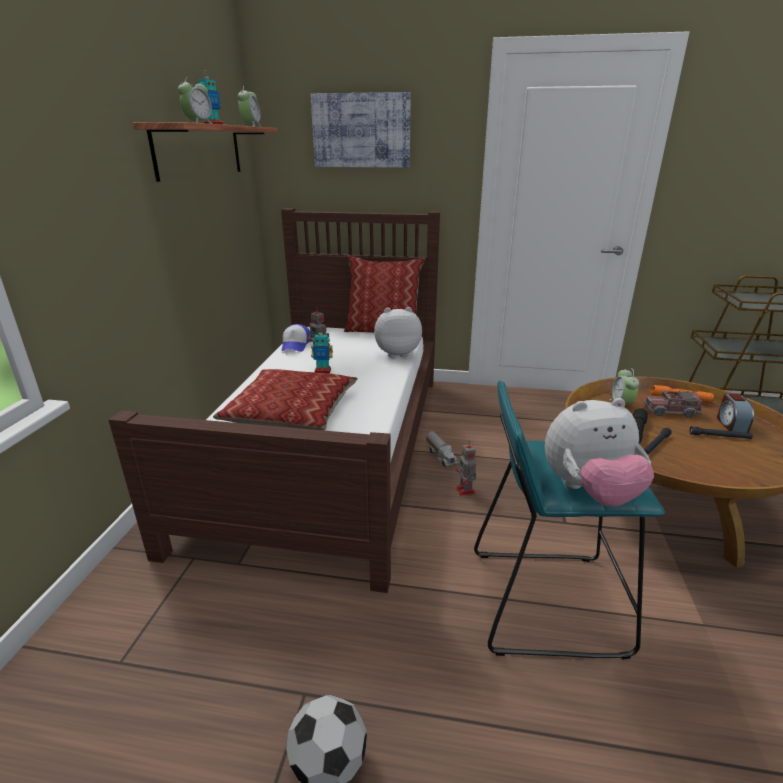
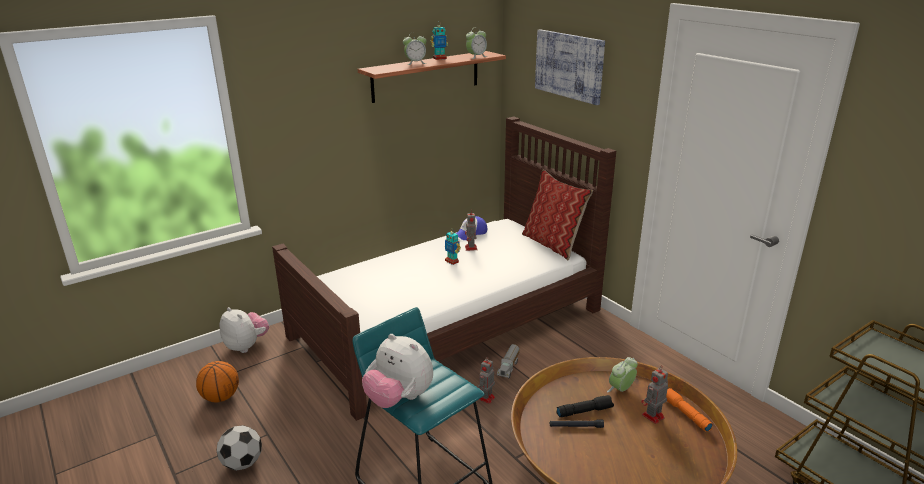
camera: 45 degrees right, 0 degrees up
(153, 703) = (221, 397): none -> basketball
(292, 411) = (390, 281): pillow -> none
(397, 353) = (525, 268): plush toy -> plush toy (247, 346)
(670, 411) = (652, 416): toy truck -> toy robot
(719, 436) = (645, 454): black flashlight -> none
(731, 424) = (681, 454): alarm clock -> none

